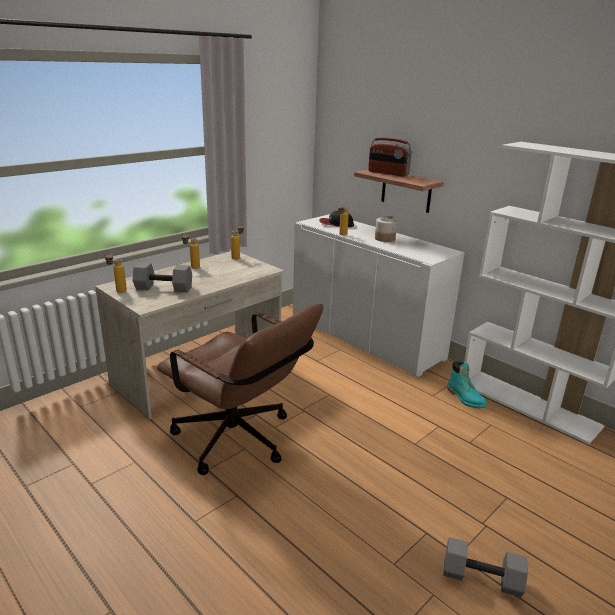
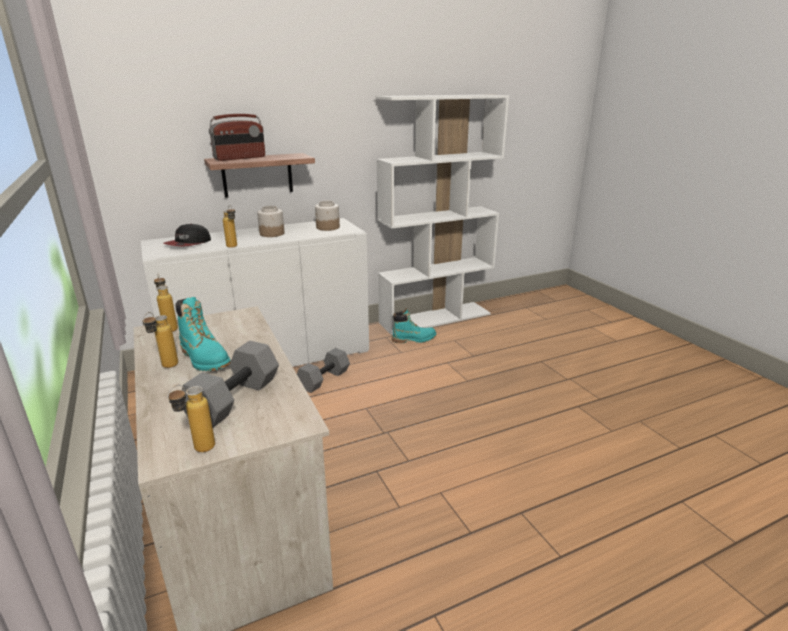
camera: 70 degrees left, 0 degrees up
(205, 273) = (205, 359): none -> turquoise boot
(240, 442) = (427, 494): brown office chair -> none
(425, 251) = (327, 227): none -> jar
(482, 577) = (620, 395): grey dumbbell -> grey dumbbell (324, 379)

